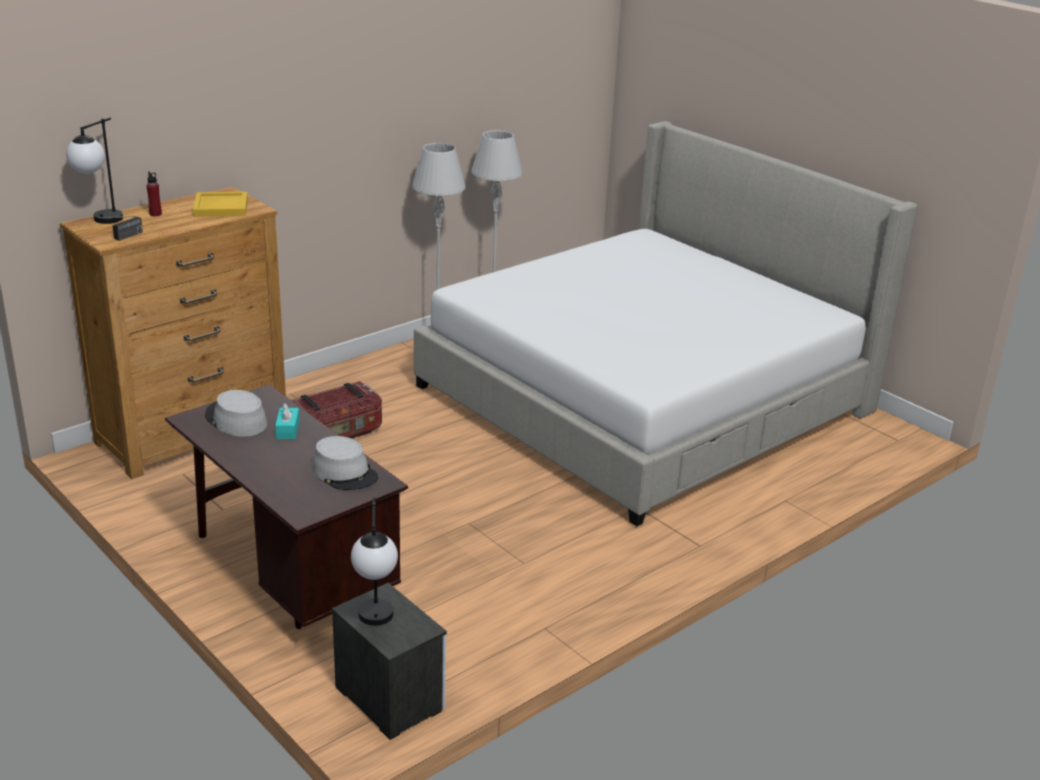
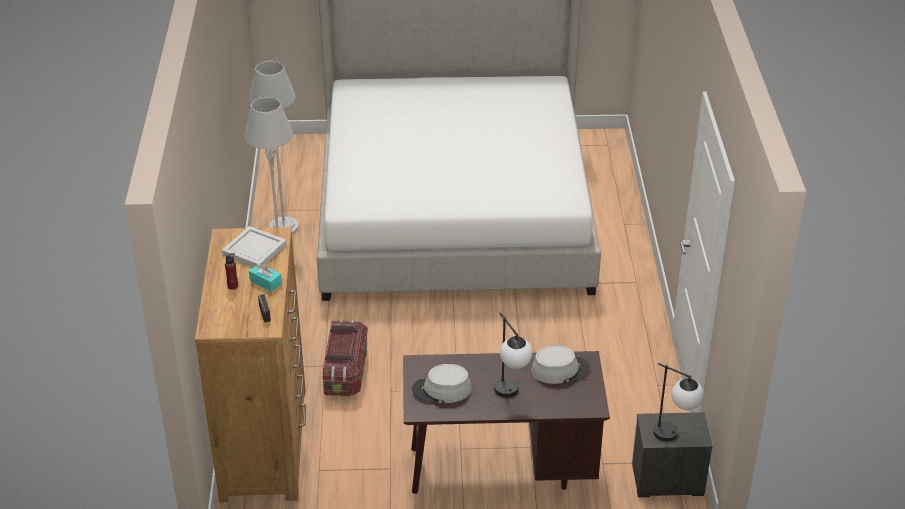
camera: 50 degrees left, 10 degrees up
(100, 222) = (219, 318): table lamp -> table lamp (511, 395)
(222, 207) = (254, 249): yellow tray -> white tray
(287, 430) = (479, 372): turquoise tissue box -> turquoise tissue box (265, 282)

